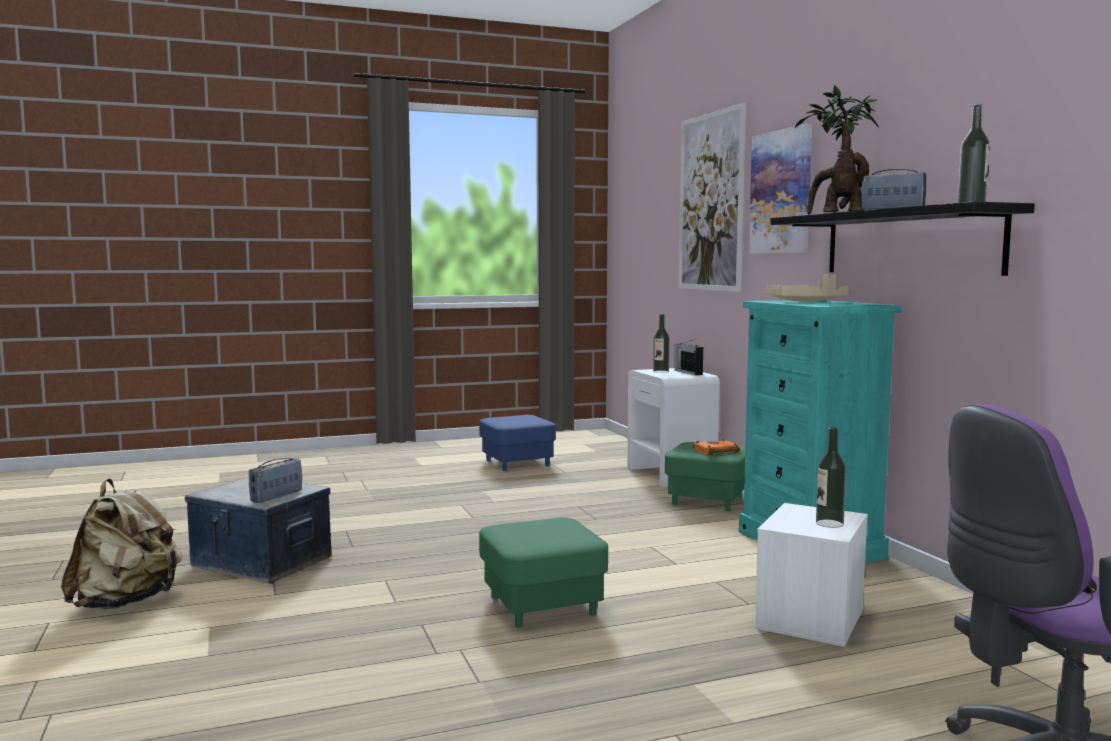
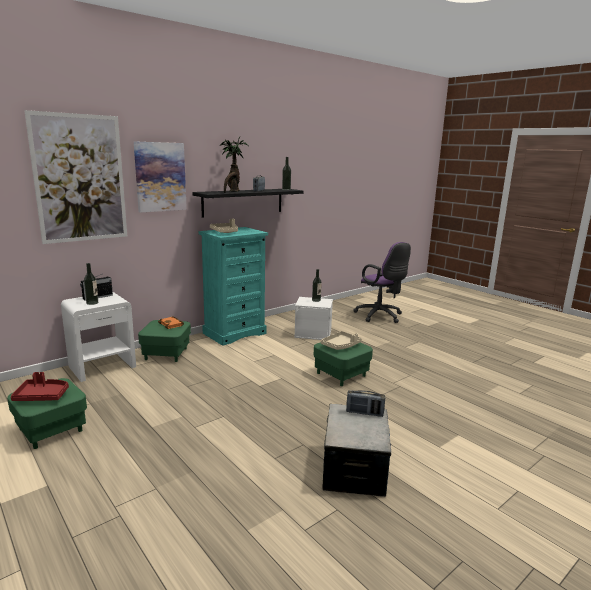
camera: 110 degrees left, 10 degrees up
(126, 602) = (450, 493): beige backpack -> none
(512, 419) = (42, 396): none -> red tray
(517, 463) = (51, 430): blue ottoman -> green ottoman
(540, 530) = (341, 345): none -> beige tray

